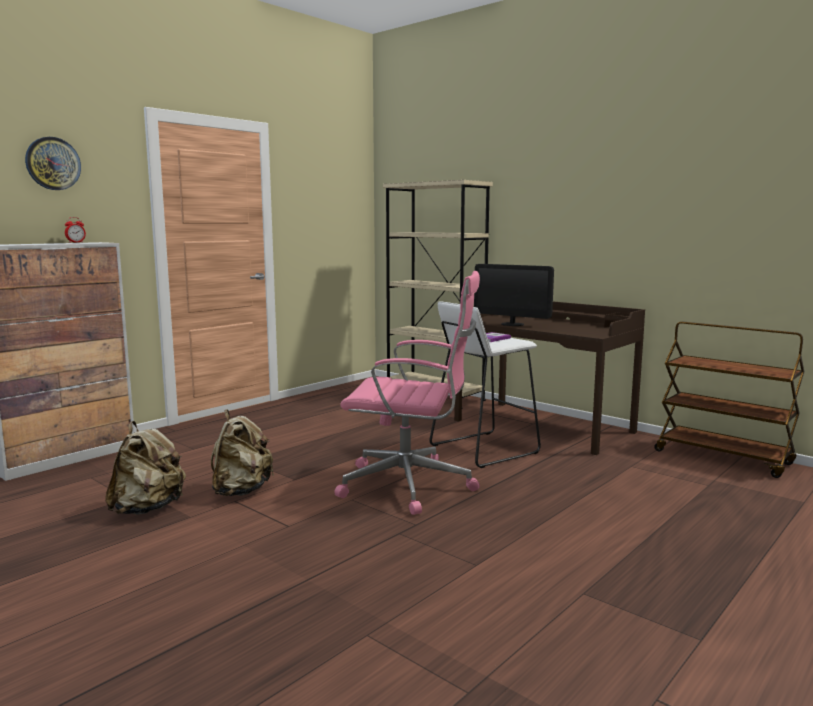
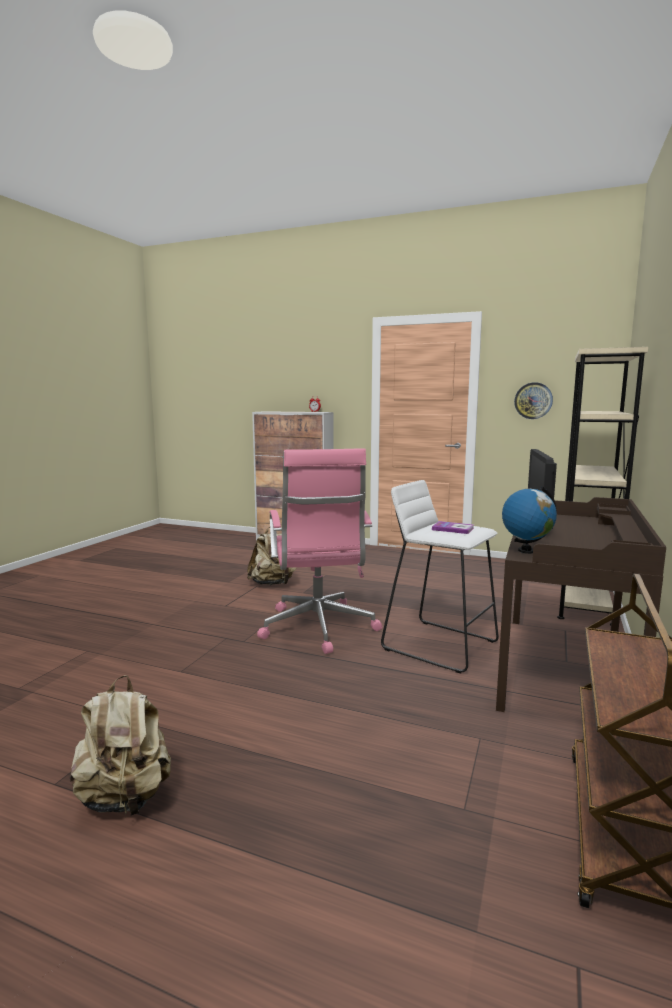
camera: 70 degrees right, 0 degrees up
(53, 163) = (312, 363): wall clock -> wall clock (533, 400)
(148, 509) = (234, 571): beige backpack -> beige backpack (125, 798)
(582, 334) = (526, 551): none -> globe

